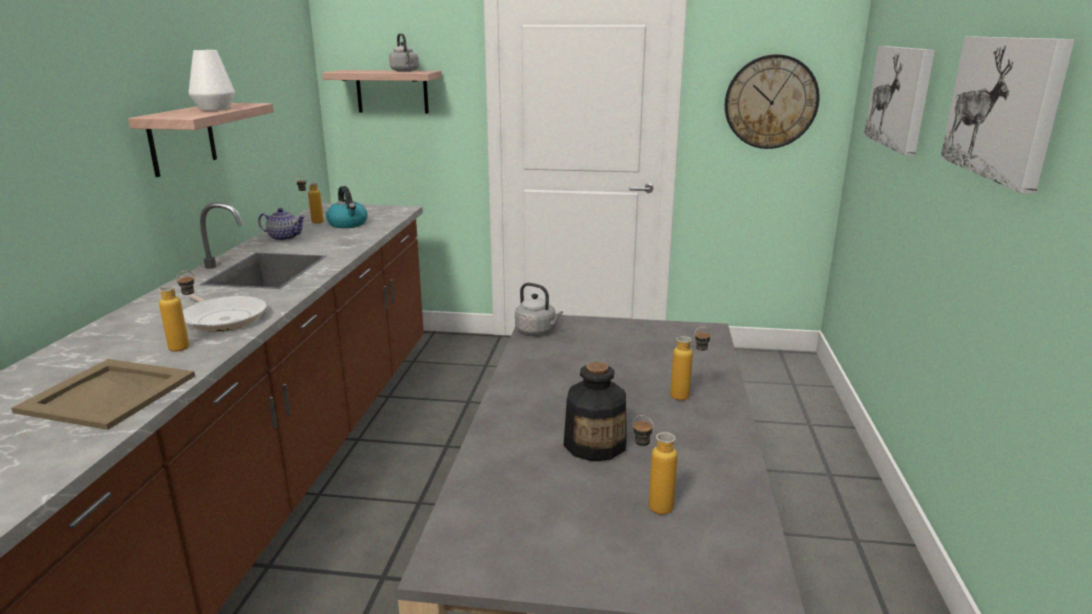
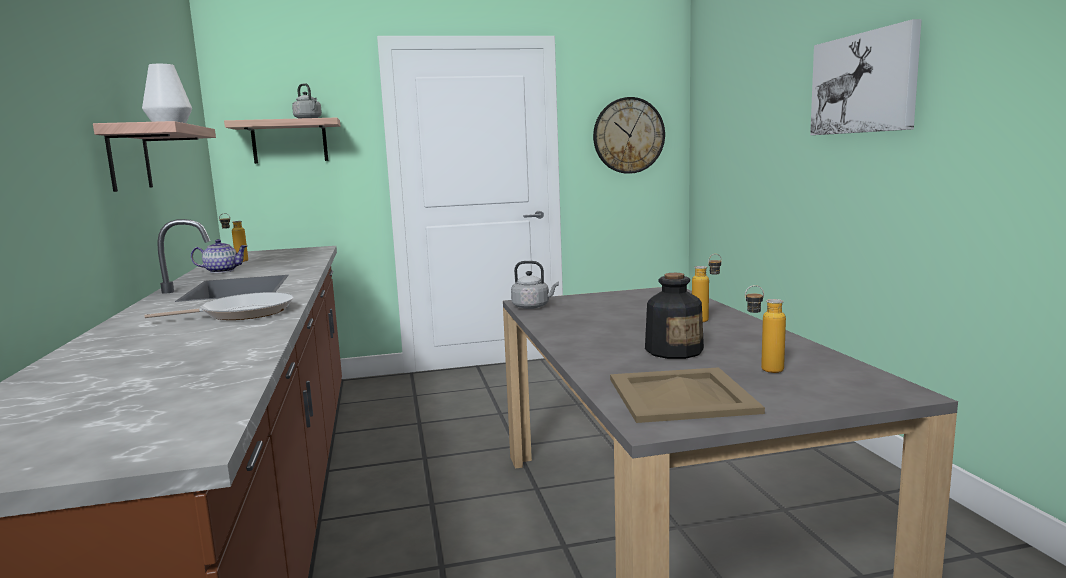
camera: 20 degrees left, 10 degrees down
(108, 393) = (193, 363): beige tray -> beige tray (679, 395)
(187, 346) = (233, 330): bottle -> none
(222, 318) = (242, 313): frying pan -> frying pan turned 45 degrees counterclockwise
(348, 224) = (278, 259): kettle -> none
(900, 97) = (745, 111): picture -> none

